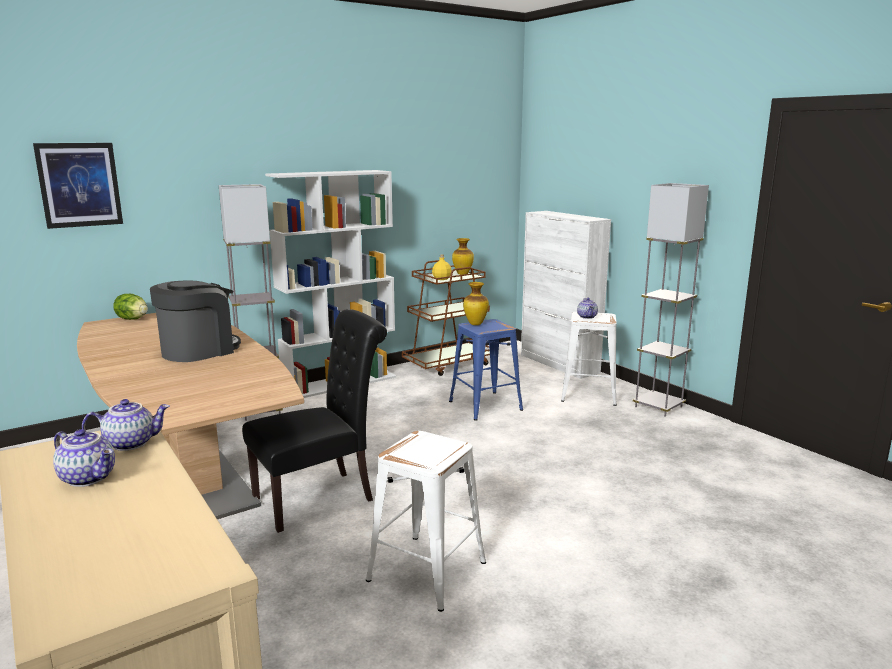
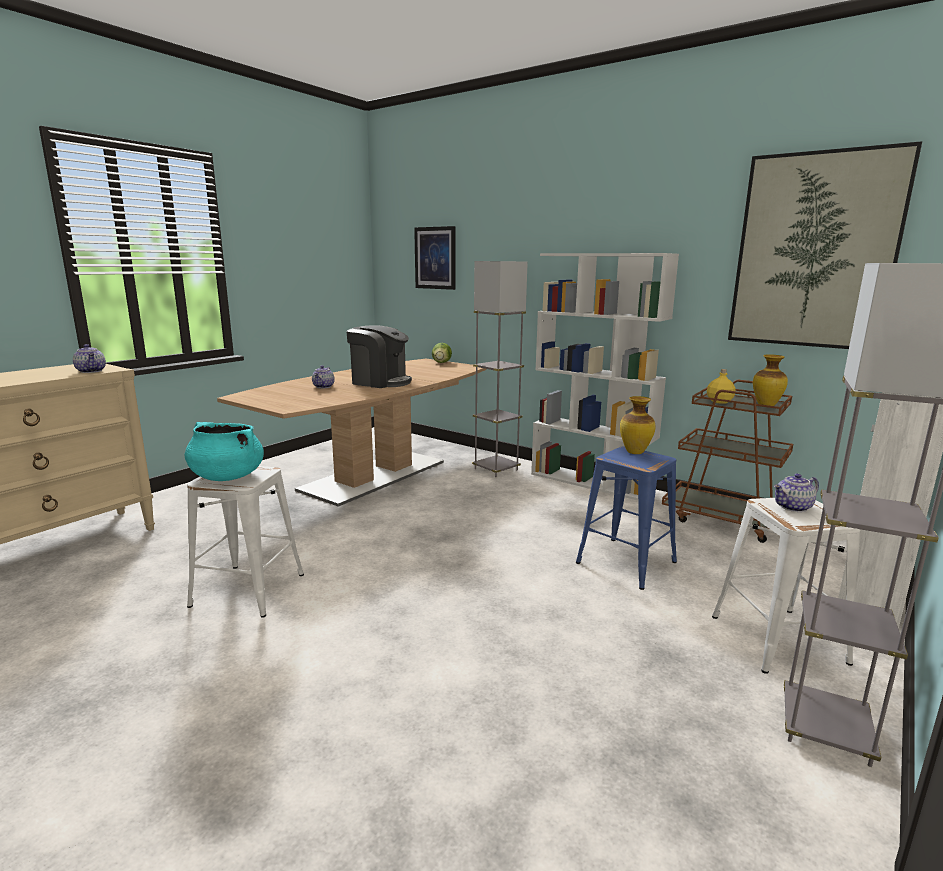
camera: 70 degrees right, 0 degrees up
(89, 477) = (45, 373): teapot -> teapot (324, 387)
(321, 497) = (358, 523): black chair -> none
(427, 454) = (227, 477): none -> turquoise cooking pot
(454, 165) = (814, 251): none -> picture

